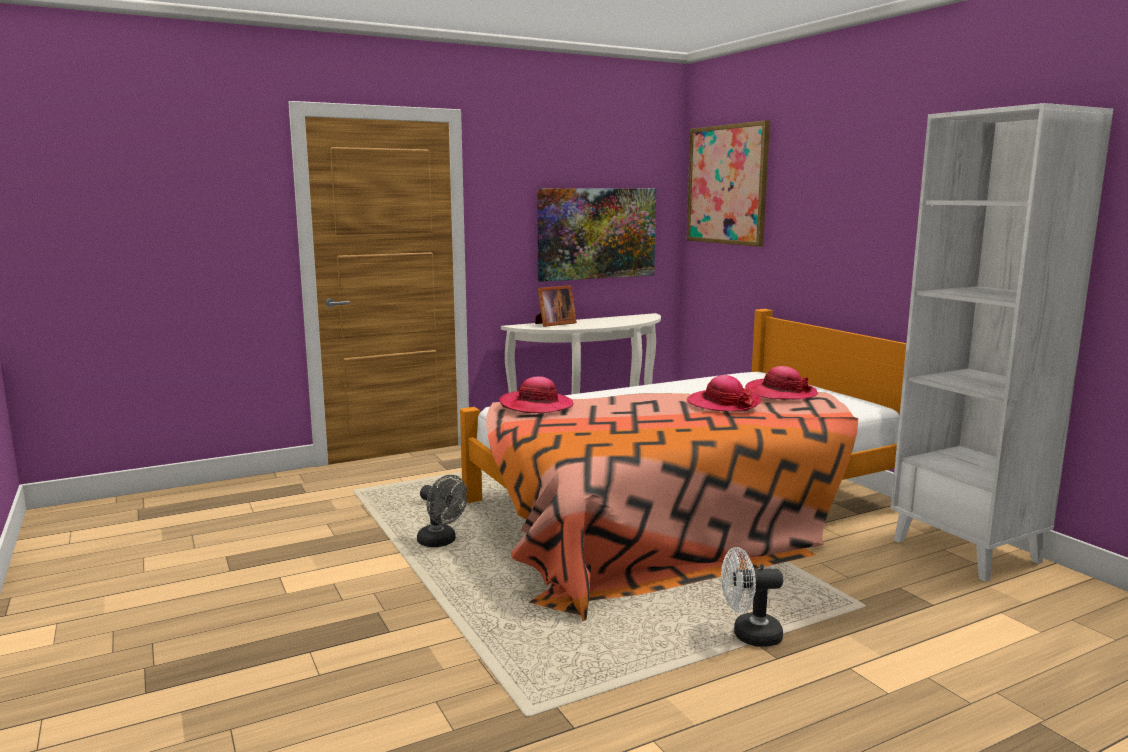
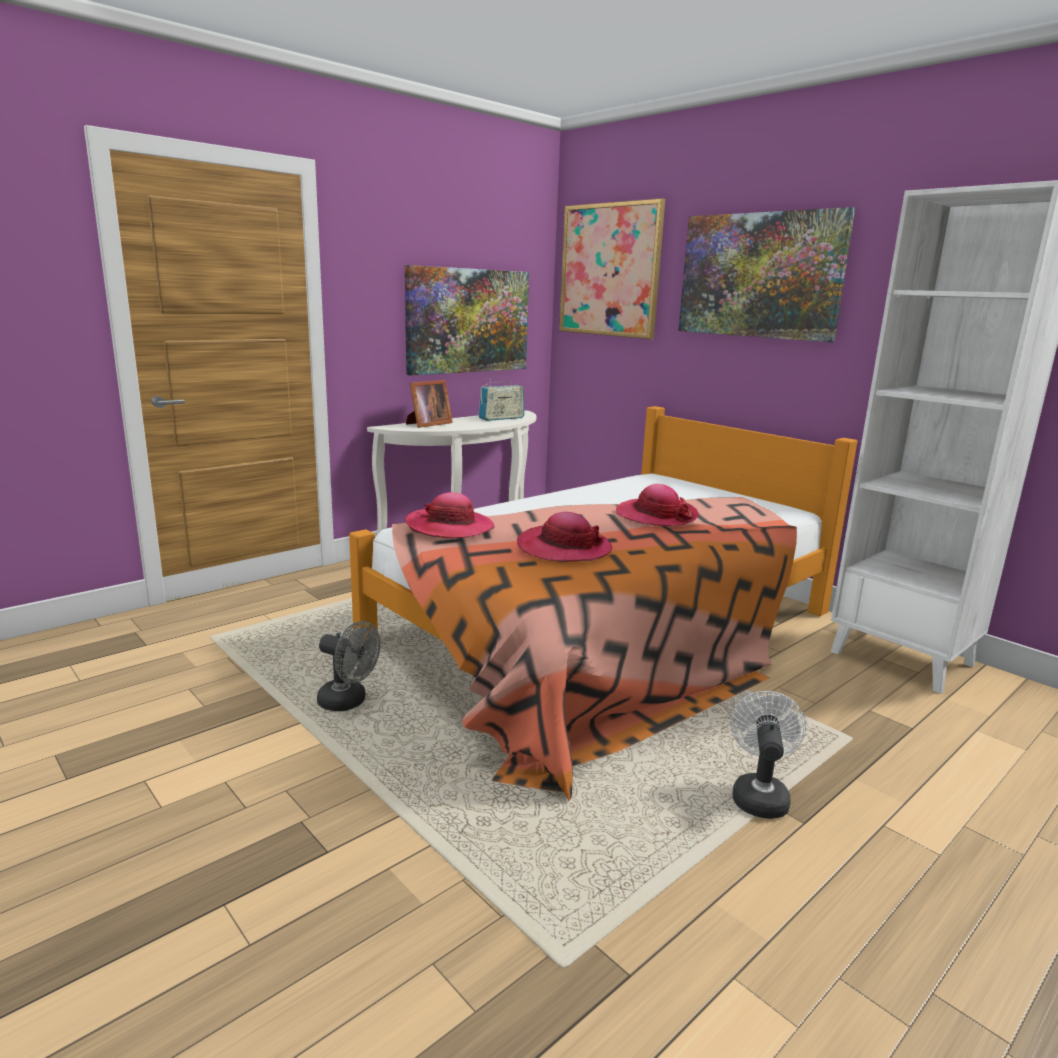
camera: 15 degrees left, 5 degrees up
(625, 320) = (501, 418): none -> radio
(749, 635) = (759, 795): white fan -> white fan turned 120 degrees clockwise
(780, 393) = (700, 500): hat -> hat (563, 548)
(846, 187) = (759, 275): none -> picture

